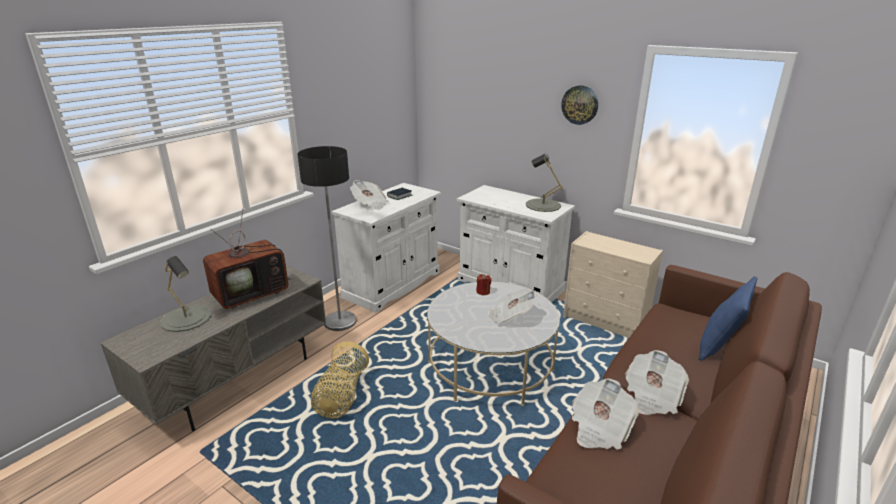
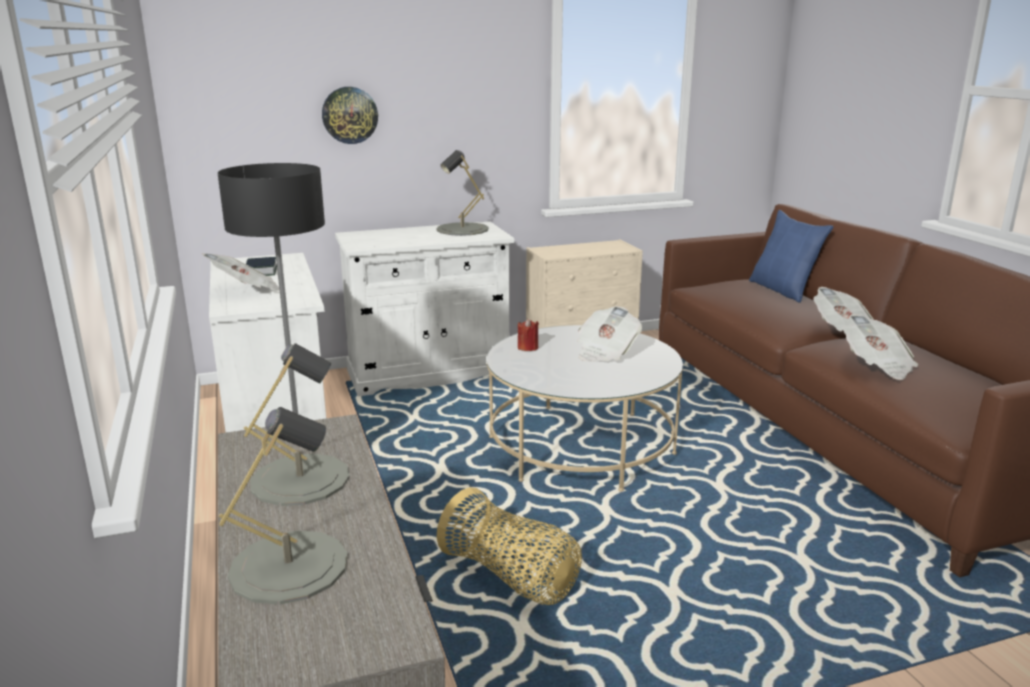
camera: 55 degrees left, 5 degrees down
(252, 293) = (300, 479): television -> grey table lamp
(580, 105) = (476, 76): wall clock -> wall clock (349, 115)

